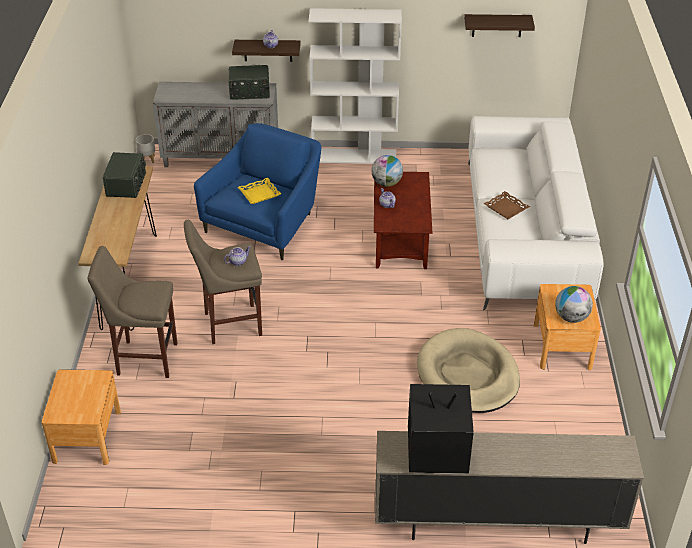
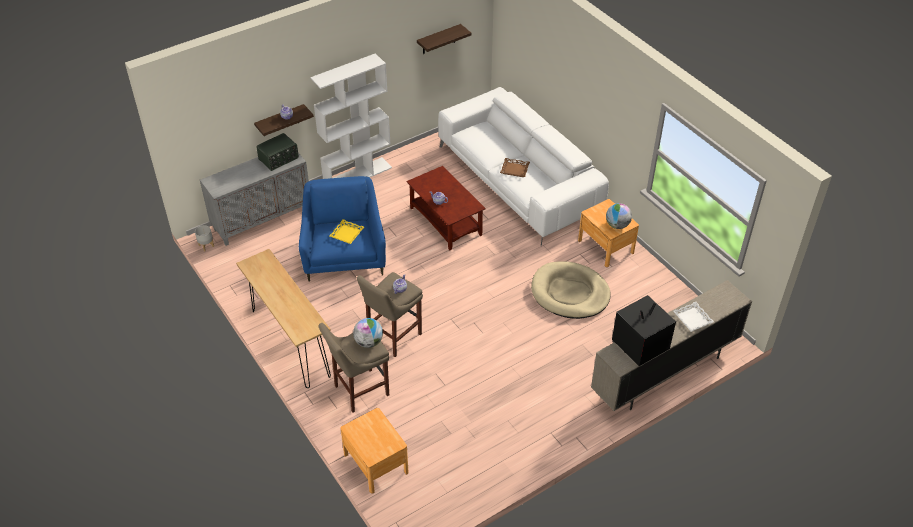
camera: 35 degrees left, 5 degrees up
(127, 185) = (266, 271): radio -> none
(386, 183) = (423, 186): globe -> globe (369, 342)
(538, 456) = (692, 319): none -> white tray

